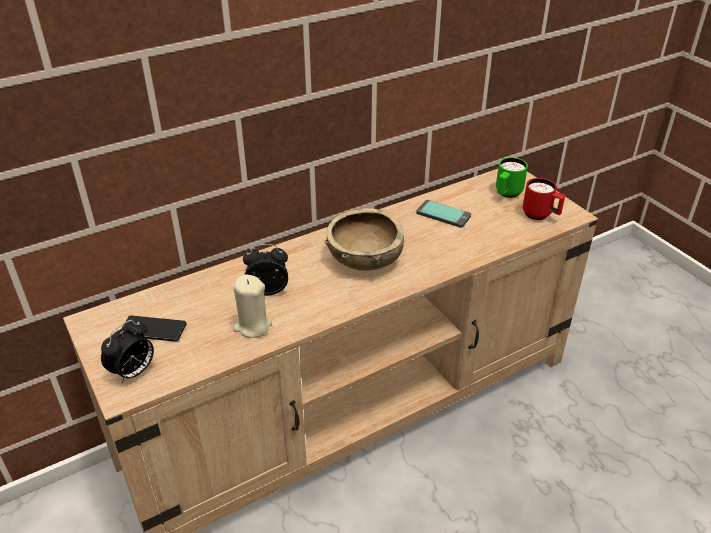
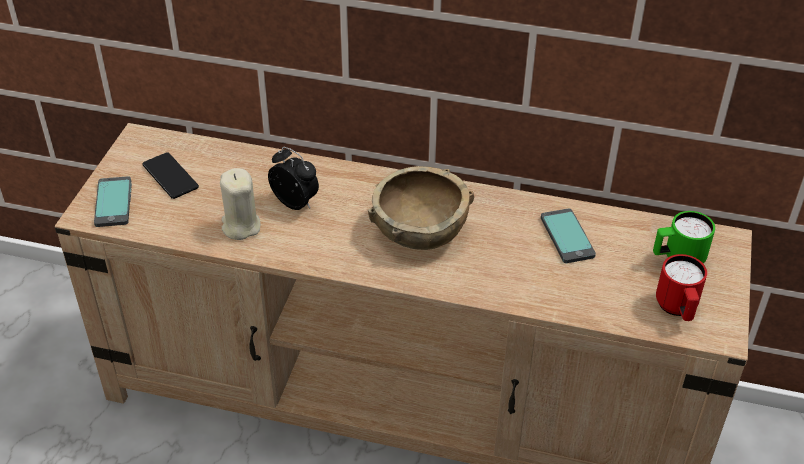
camera: 45 degrees right, 5 degrees up
(133, 372) = (113, 203): alarm clock -> phone

